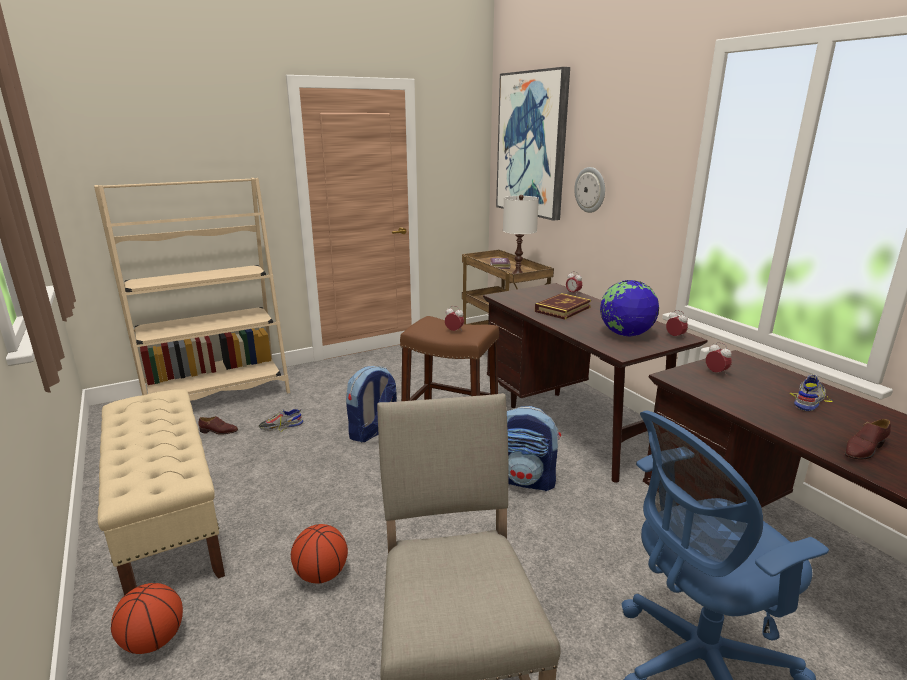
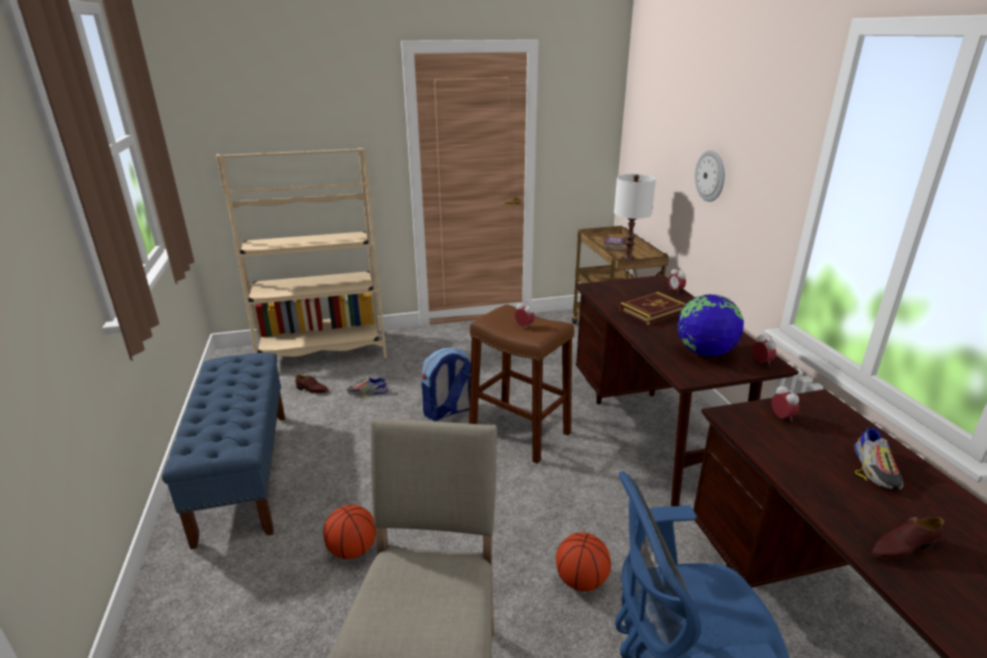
camera: 15 degrees right, 5 degrees up
(154, 640) = (201, 582): basketball -> basketball (581, 580)
(168, 522) = (244, 473): beige bench -> blue bench
(526, 480) = (580, 488): backpack -> none
(532, 144) = (660, 115): picture -> none
(808, 398) = (875, 468): shoe -> shoe turned 135 degrees clockwise

